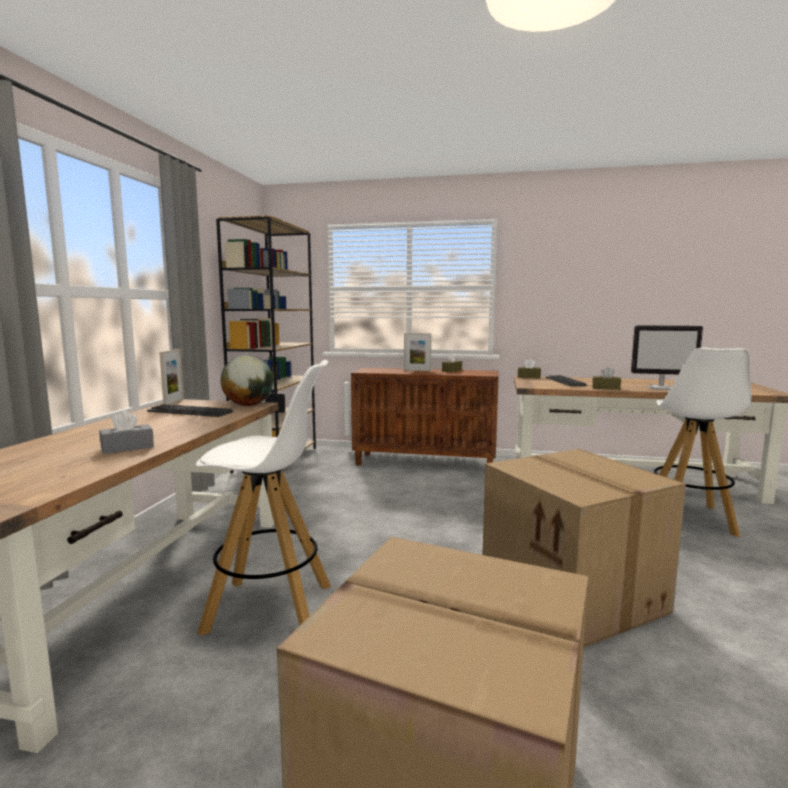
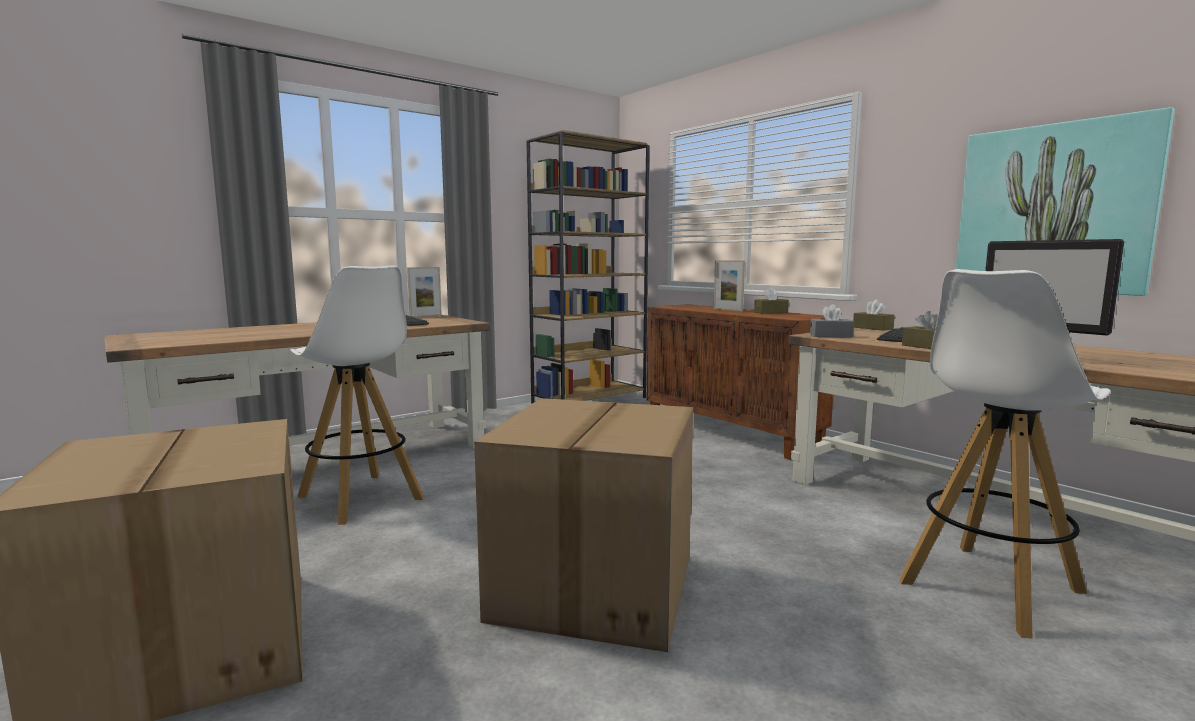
camera: 40 degrees right, 0 degrees up
(127, 448) = (283, 333): grey tissue box -> grey tissue box (831, 336)
(248, 405) = (461, 322): globe -> none
(616, 304) = (1053, 209): none -> picture

